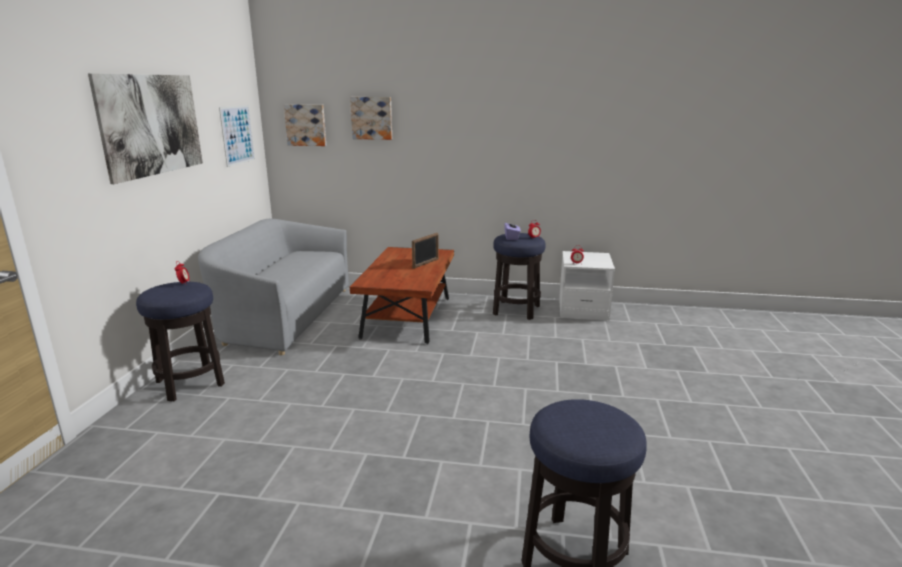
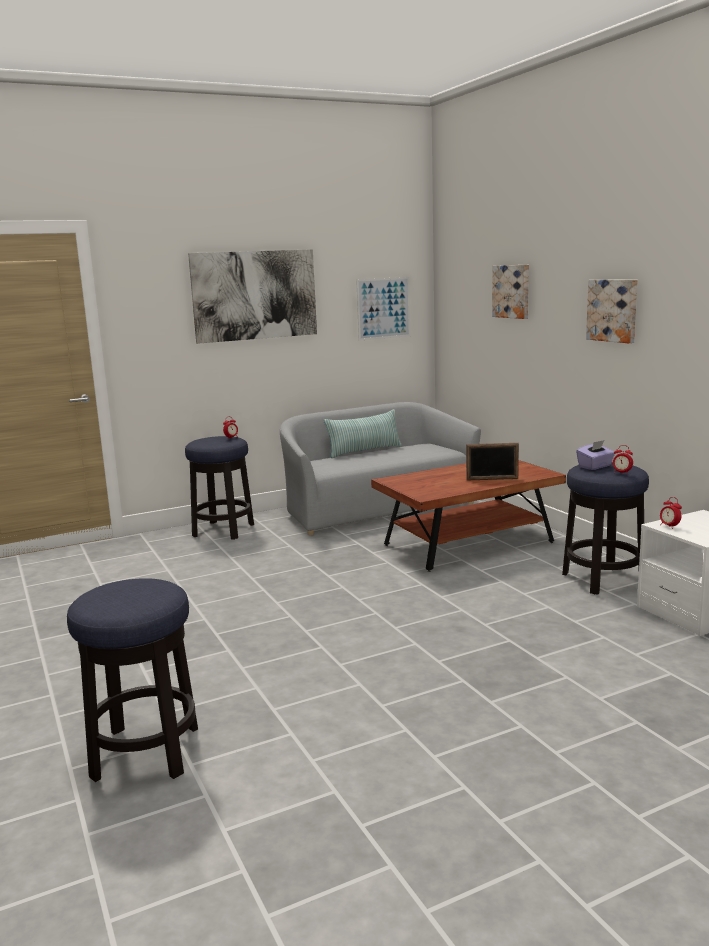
camera: 55 degrees right, 5 degrees down
(264, 268) = (364, 451): none -> pillow
(306, 125) = (462, 299): picture -> picture (613, 310)

